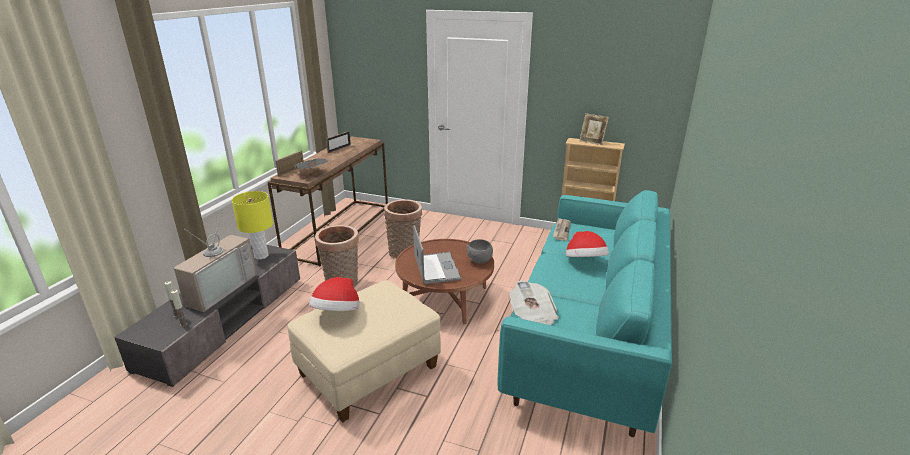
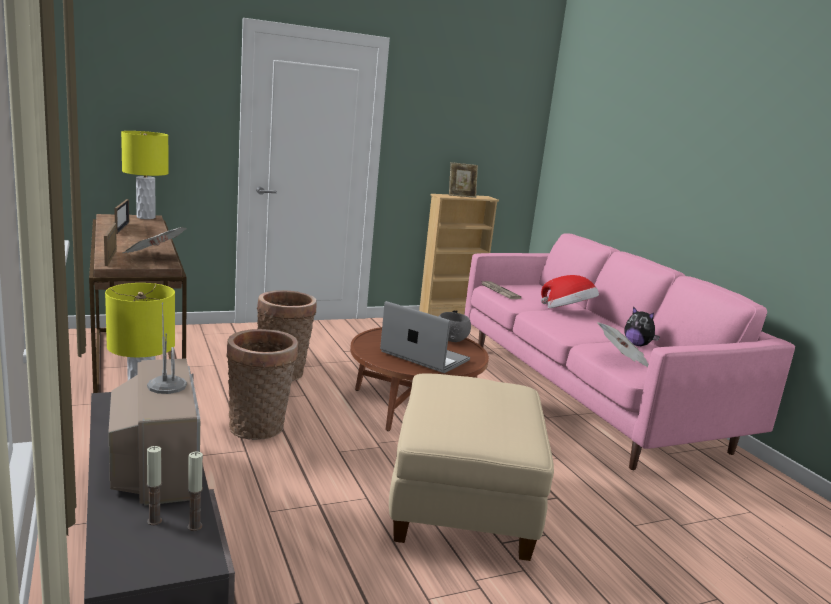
camera: 45 degrees left, 10 degrees down
(337, 313) = (451, 414): hat -> none
(368, 141) = (146, 217): none -> yellow table lamp
(581, 309) = (637, 345): none -> plush toy
(588, 337) = (588, 396): turquoise sofa -> pink sofa

